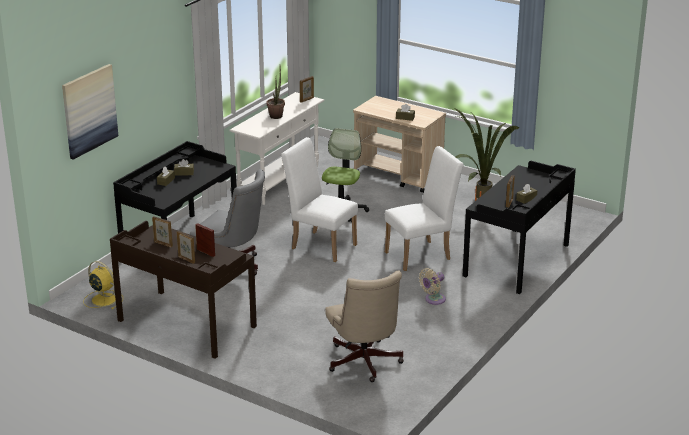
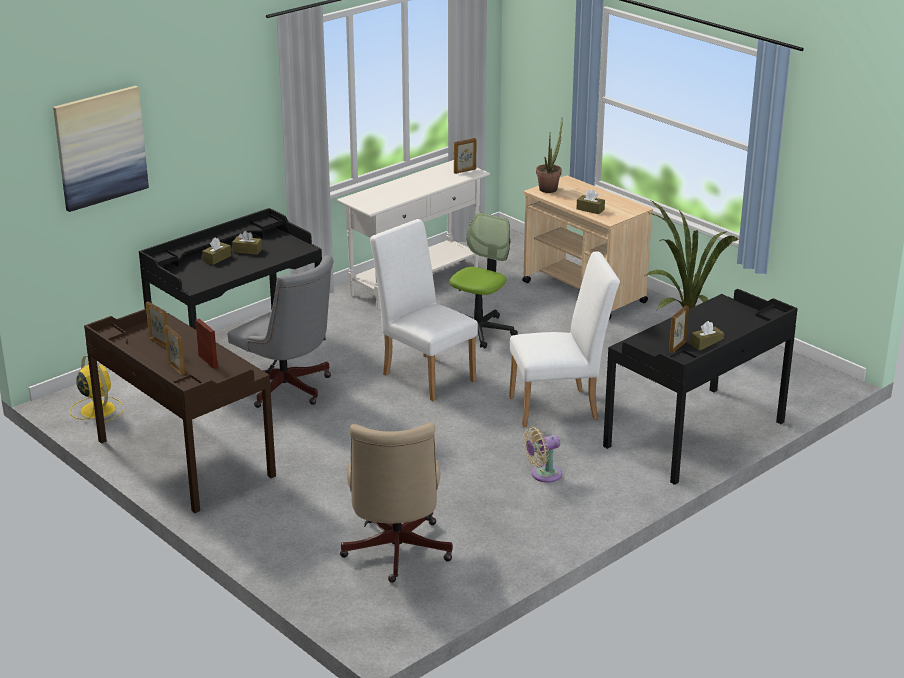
camera: 15 degrees right, 0 degrees up
(276, 115) = (411, 186): potted plant -> potted plant (549, 188)

